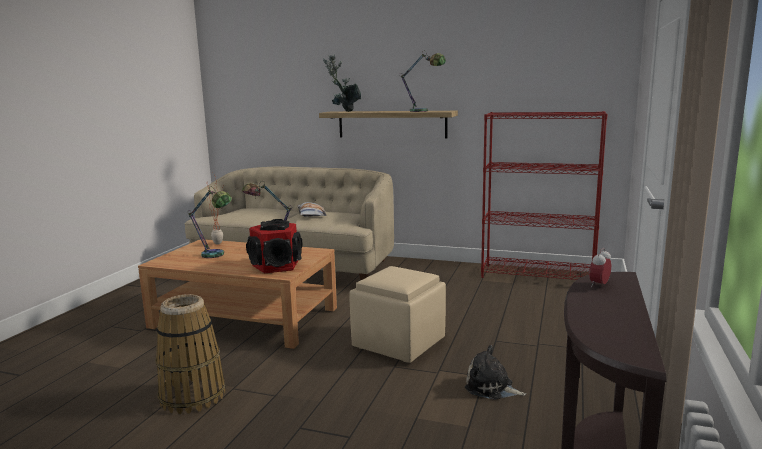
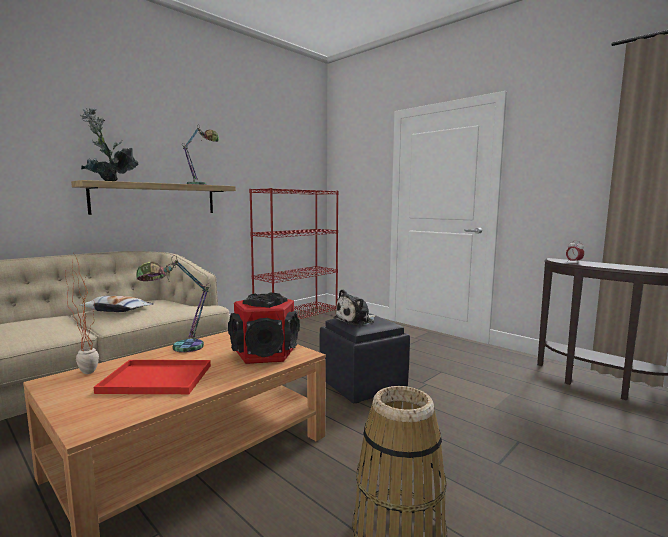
camera: 65 degrees left, 5 degrees down
(216, 256) = (154, 379): table lamp -> red tray
(399, 343) = (363, 385): beige ottoman -> black ottoman
(491, 388) = (459, 374): plush toy -> plush toy (356, 320)

